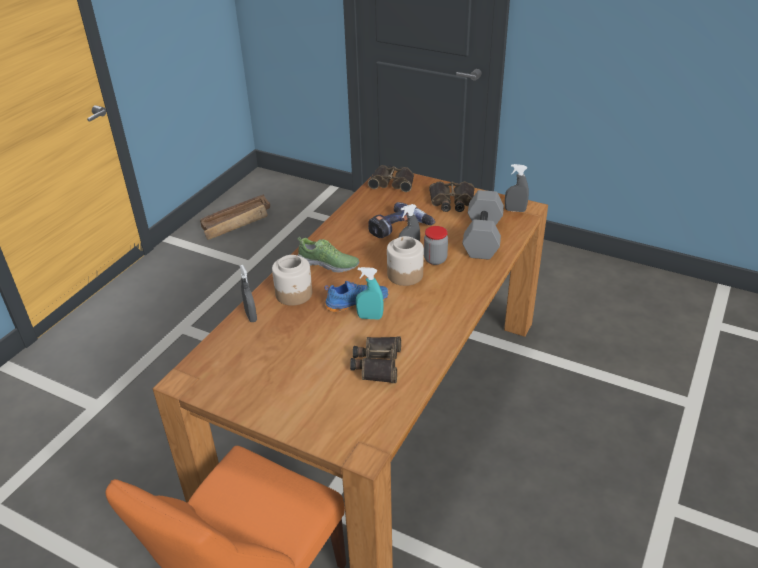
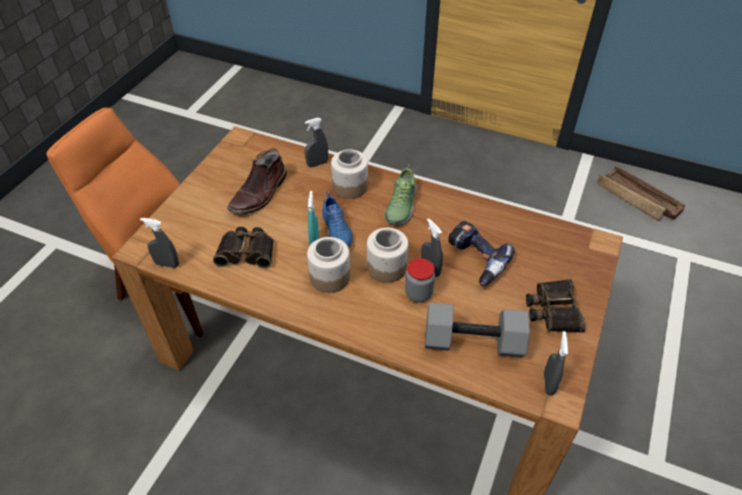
camera: 85 degrees right, 10 degrees up
(289, 358) = (260, 194): none -> brown boot
(389, 426) = (167, 264): none -> grey spray bottle
(393, 182) = (582, 249): binoculars -> none
(415, 308) = (329, 277): none -> jar

